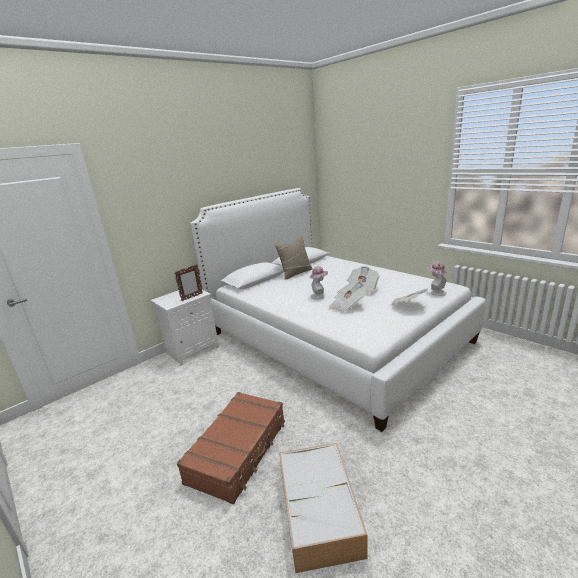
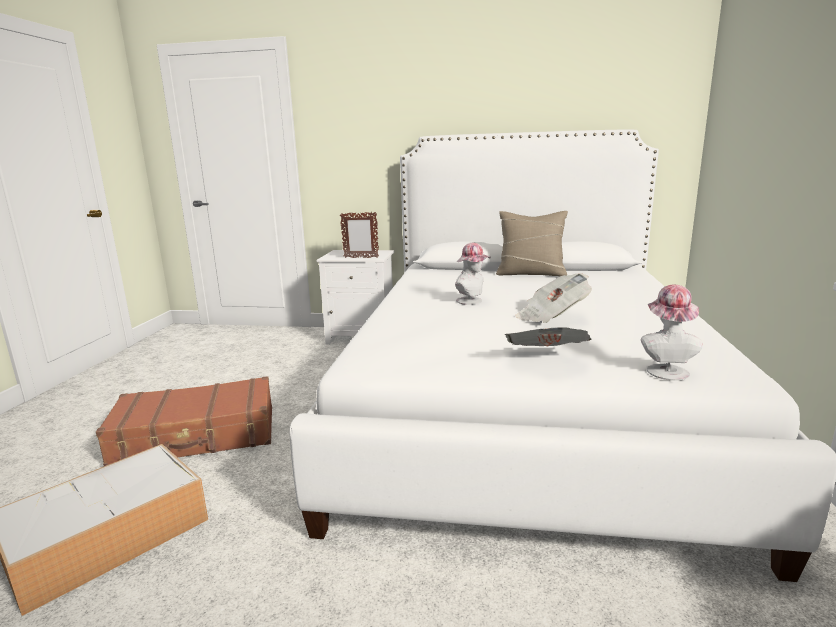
camera: 50 degrees right, 5 degrees down
(347, 305) = (463, 321): newspaper -> none

